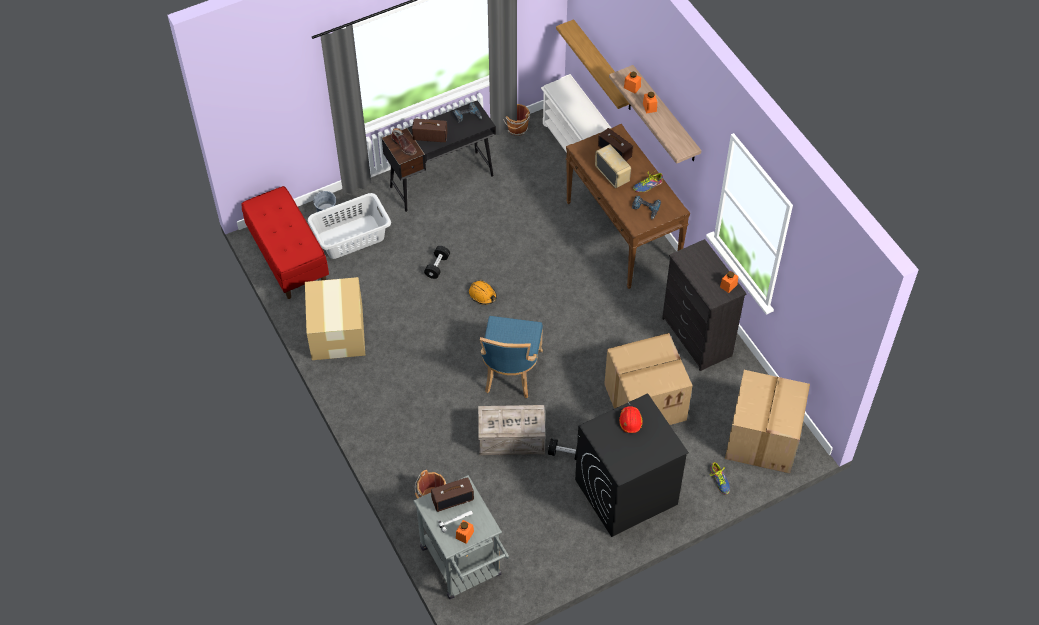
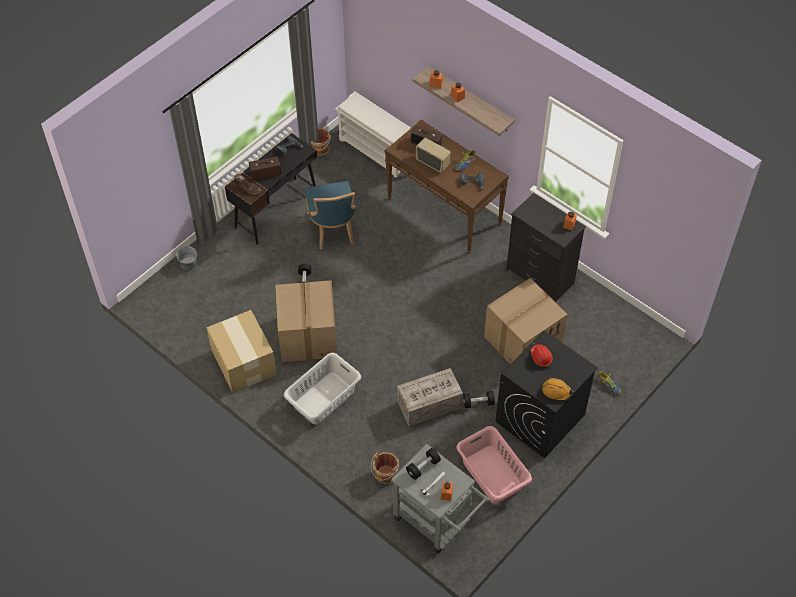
camera: 20 degrees left, 0 degrees up
(288, 257) = (172, 312): red bench -> none
(351, 237) = (219, 279): grey laundry basket -> grey laundry basket (323, 398)
(453, 499) = (423, 467): radio -> black dumbbell
(482, 295) = (352, 294): orange hard hat -> orange hard hat (556, 391)
(510, 373) = (404, 351): blue chair -> blue chair (333, 230)
(545, 536) = (492, 475): none -> pink laundry basket
(603, 66) = (393, 75): shelf -> none
(763, 439) = (628, 341): cardboard box -> cardboard box (309, 337)

